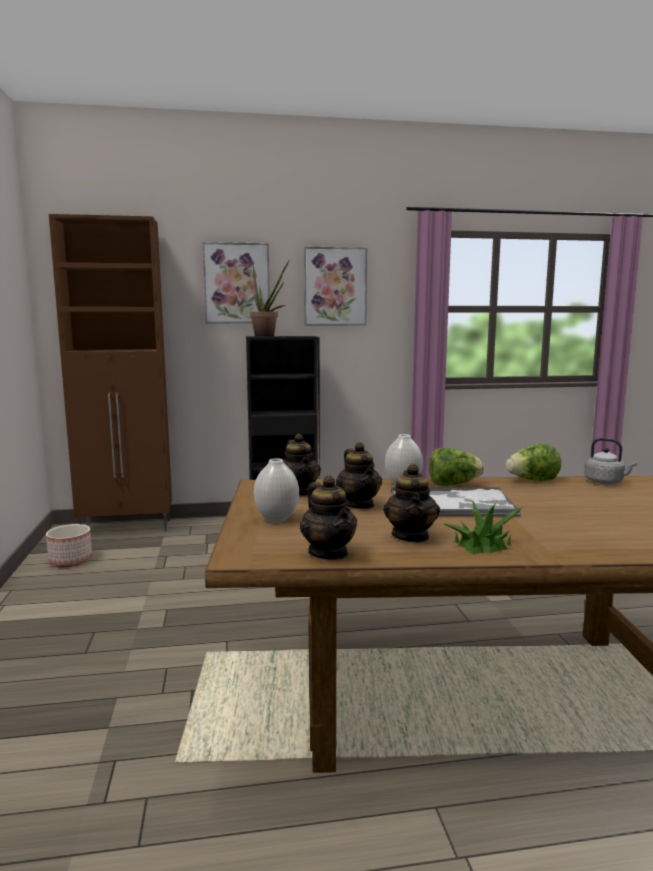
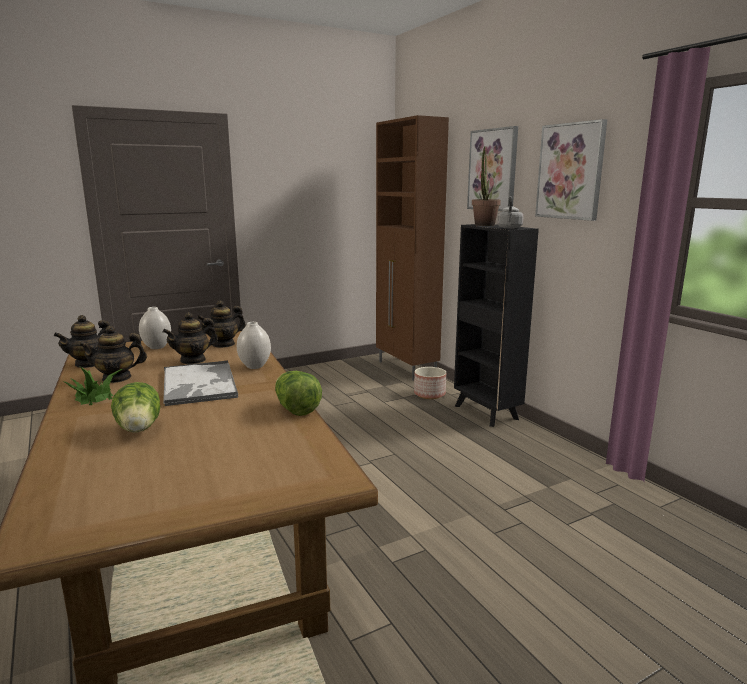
camera: 70 degrees right, 5 degrees up
(70, 560) = (338, 370): planter -> planter (429, 394)
(453, 484) = (263, 381): lettuce -> lettuce (139, 430)
(606, 482) = (307, 444): grey kettle -> grey kettle (509, 228)

